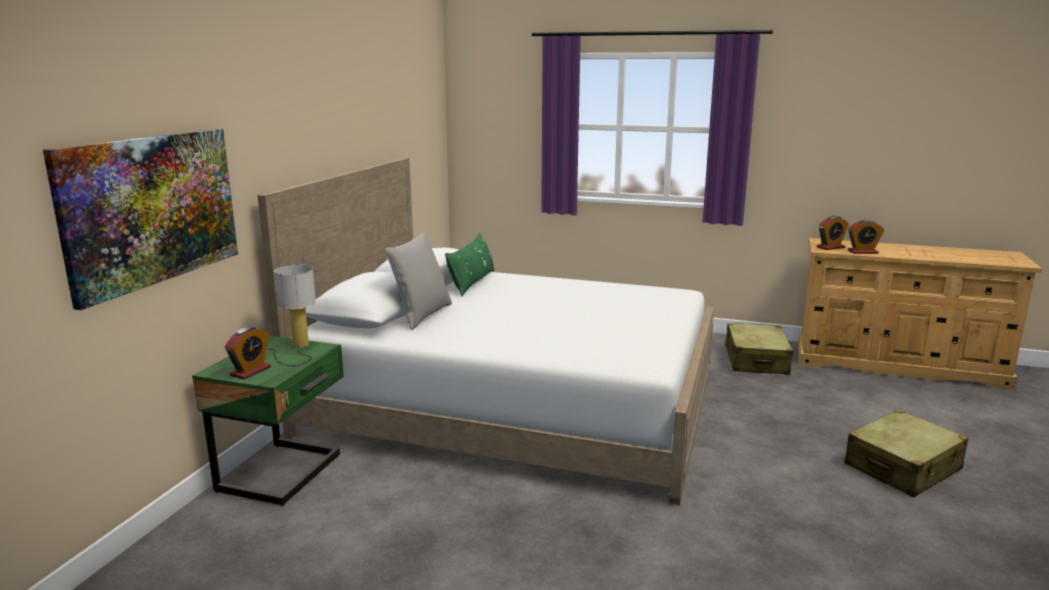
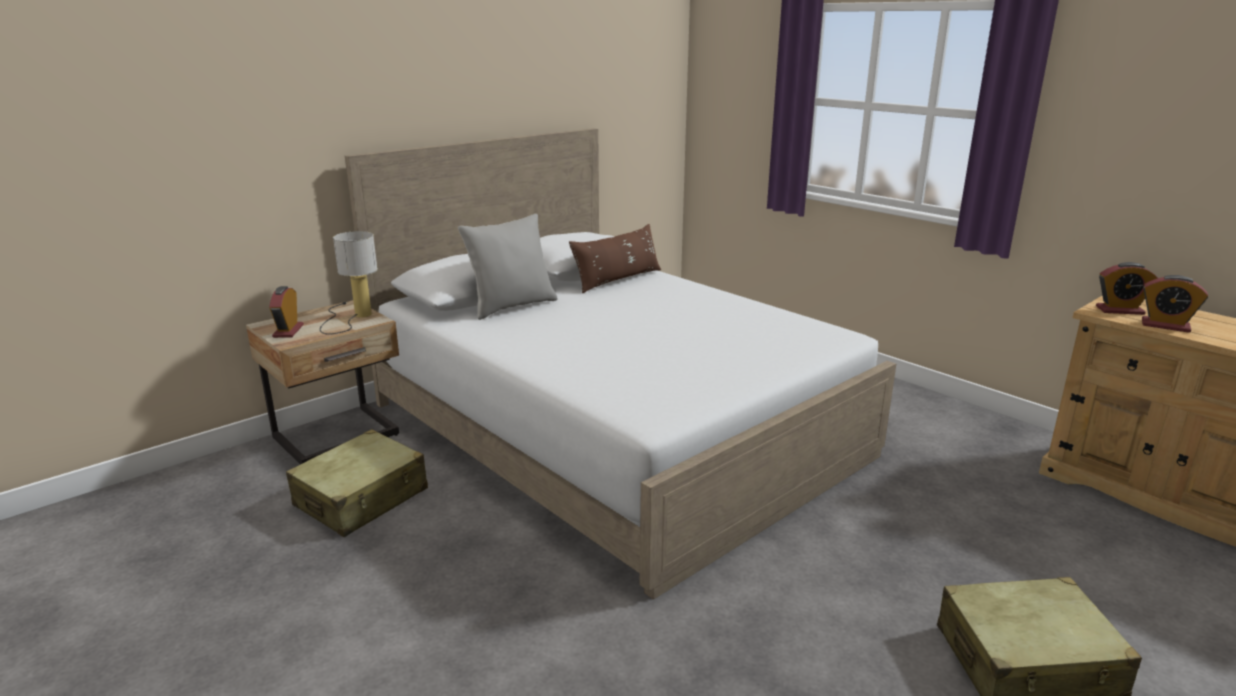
camera: 30 degrees right, 5 degrees up
(152, 209) = (201, 160): picture -> none
(250, 371) = (288, 331): alarm clock -> alarm clock turned 120 degrees clockwise
(283, 473) = (339, 438): green nightstand -> beige nightstand
(472, 282) = (618, 280): green pillow -> brown pillow
(756, 360) = (978, 451): beige suitcase -> beige suitcase (362, 498)

